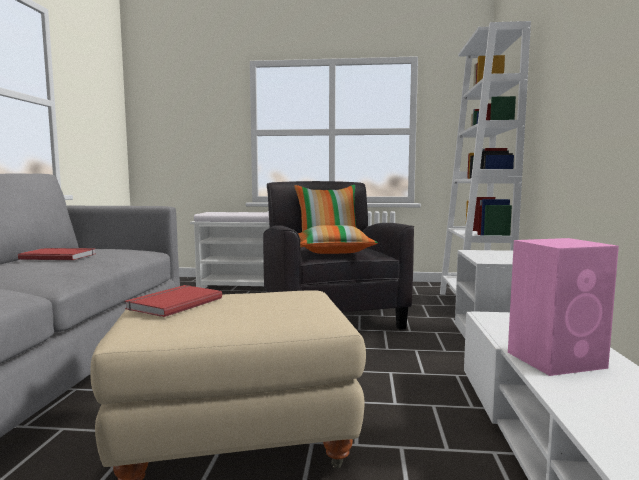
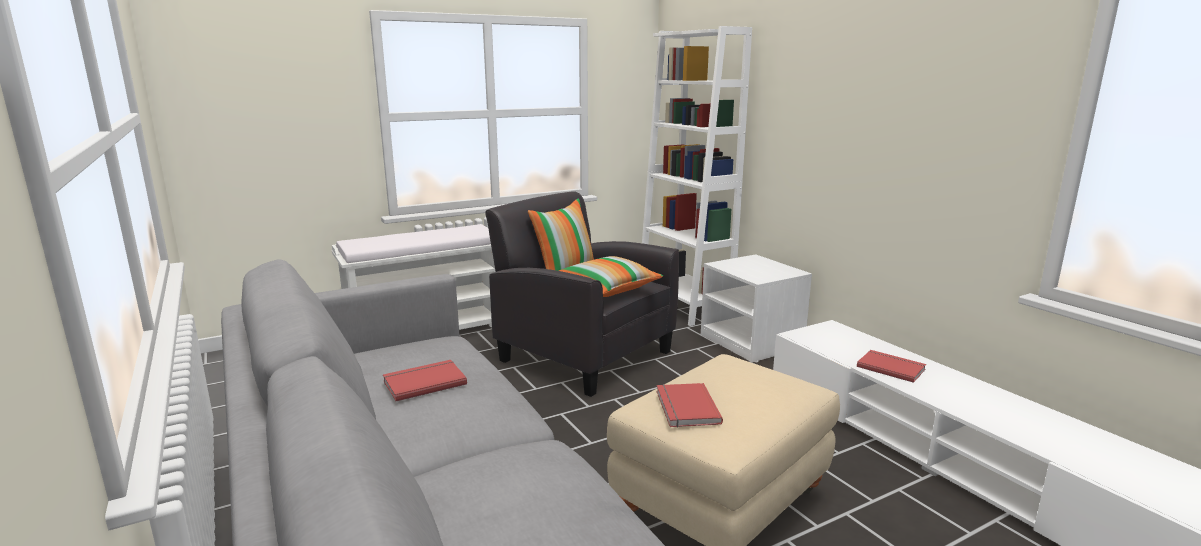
camera: 35 degrees left, 10 degrees up
(557, 360) = (891, 367): pink speaker -> red book

